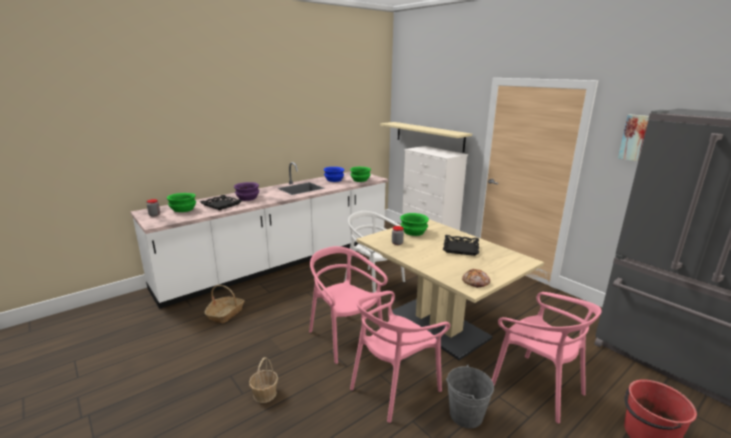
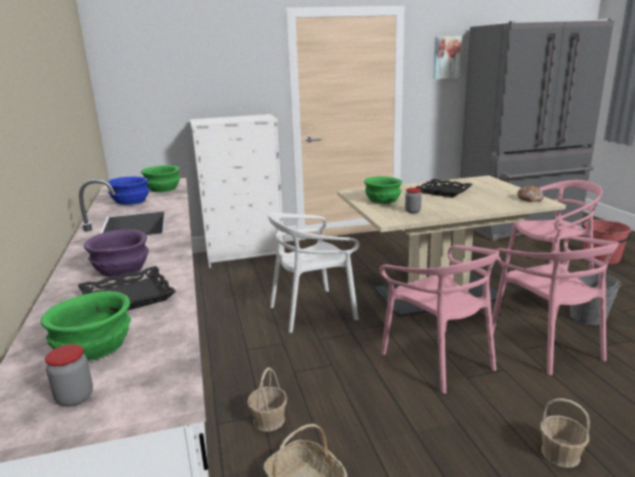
camera: 65 degrees left, 0 degrees up
(266, 294) = (268, 420): none -> basket
(344, 337) = (438, 359): pink chair -> pink chair turned 105 degrees counterclockwise
(429, 136) = (192, 103): beige shelf -> none

